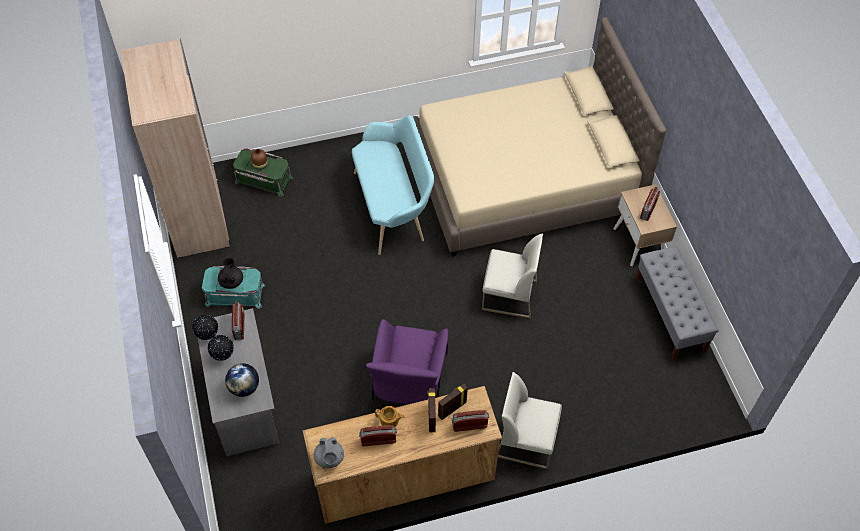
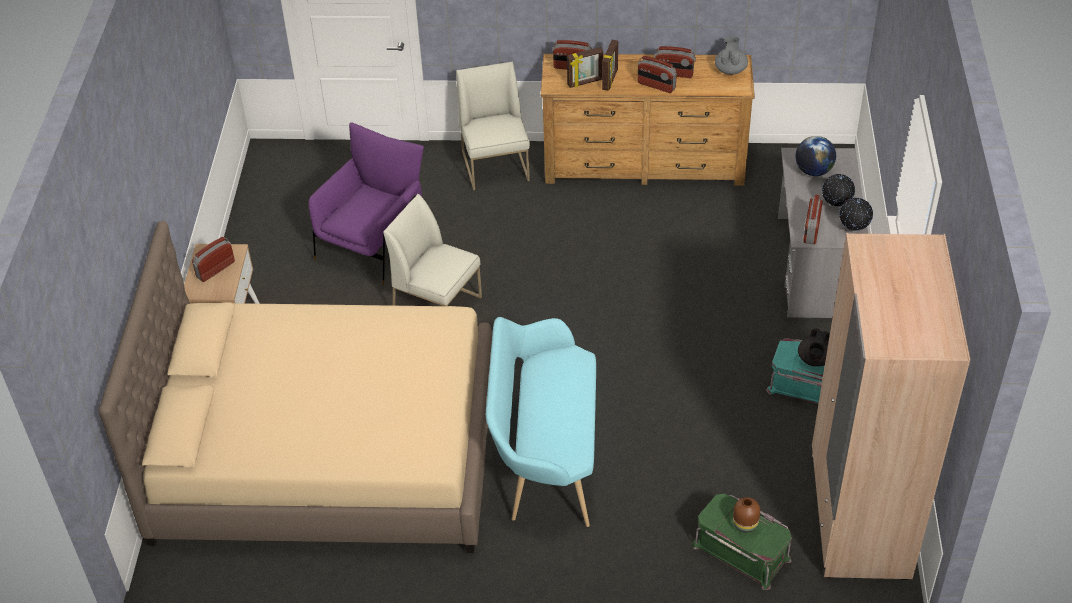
camera: 160 degrees left, 10 degrees down
(389, 420) = (656, 86): teapot -> radio
(409, 380) = (605, 244): purple armchair -> purple armchair (373, 243)
(526, 440) = (496, 166): white chair -> white chair turned 135 degrees counterclockwise
(670, 314) = (252, 242): grey bench -> none

